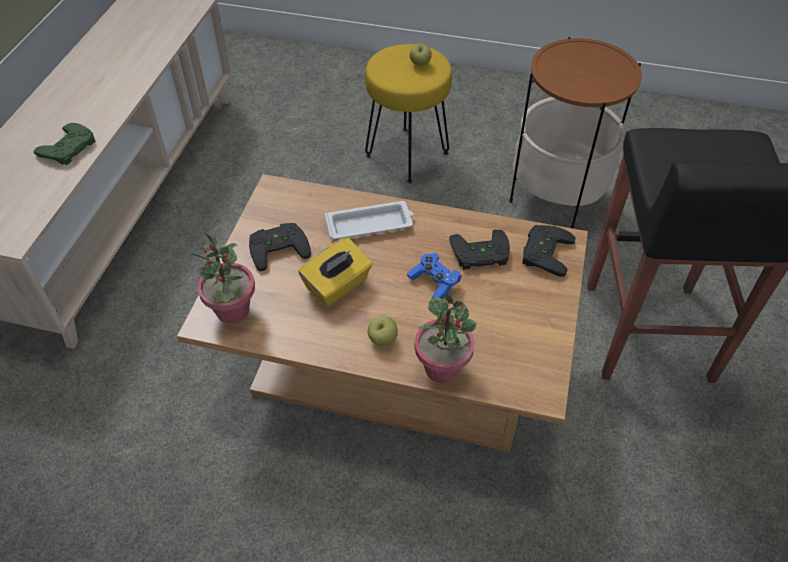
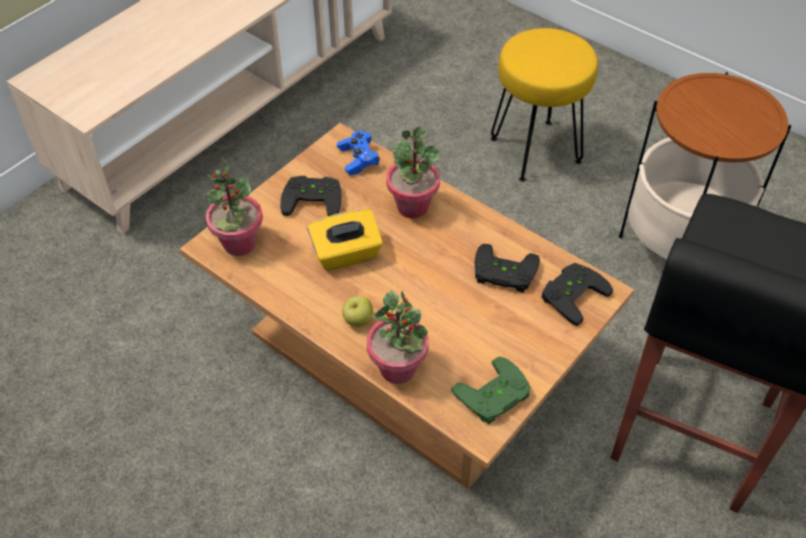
camera: 25 degrees right, 0 degrees up
(70, 149) = (176, 45): green game controller -> green game controller (495, 397)
(370, 224) = (412, 206): white tray -> potted plant
(420, 64) = (562, 56): apple -> none
(434, 282) = (440, 284): blue game controller -> blue game controller (358, 159)

